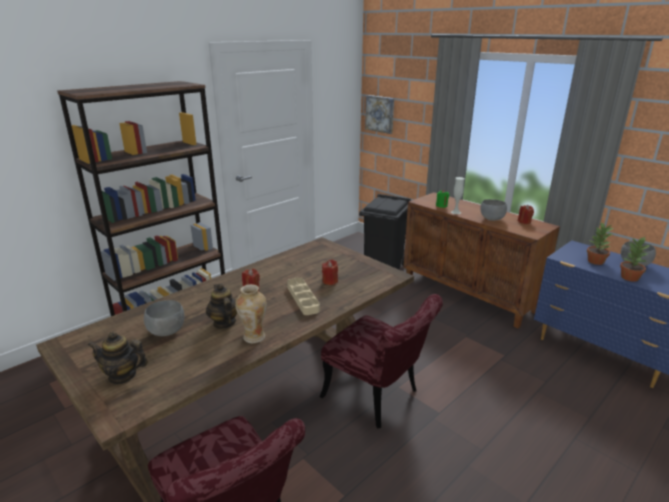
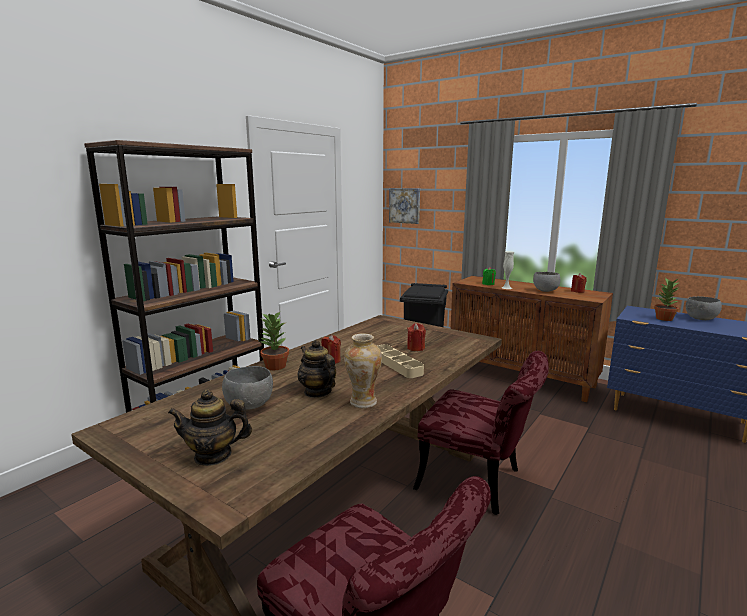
camera: 10 degrees left, 10 degrees down
(629, 277) = (706, 328): potted plant -> potted plant (275, 366)

